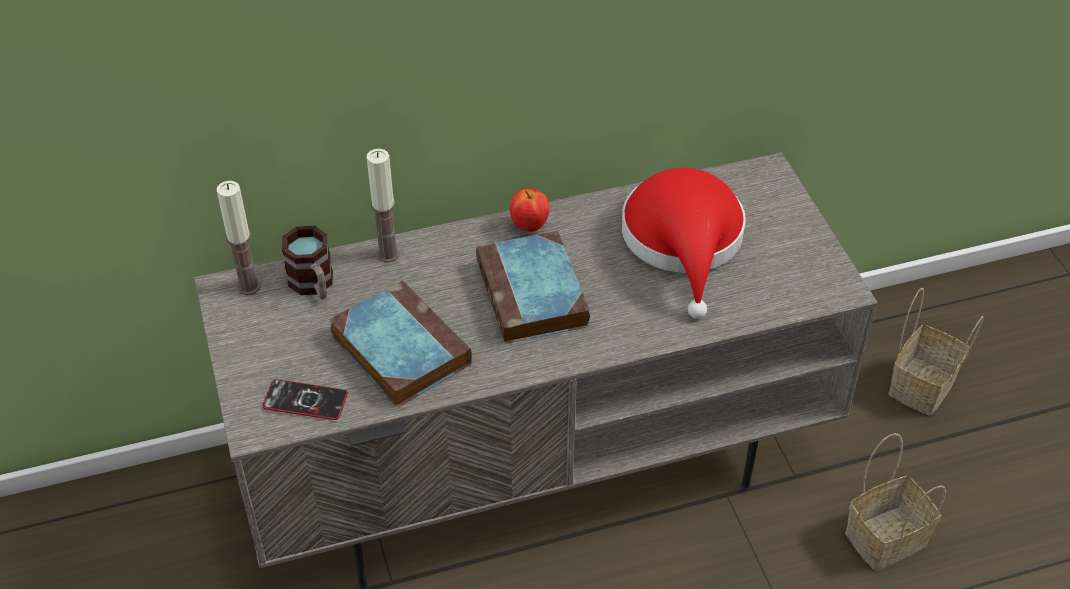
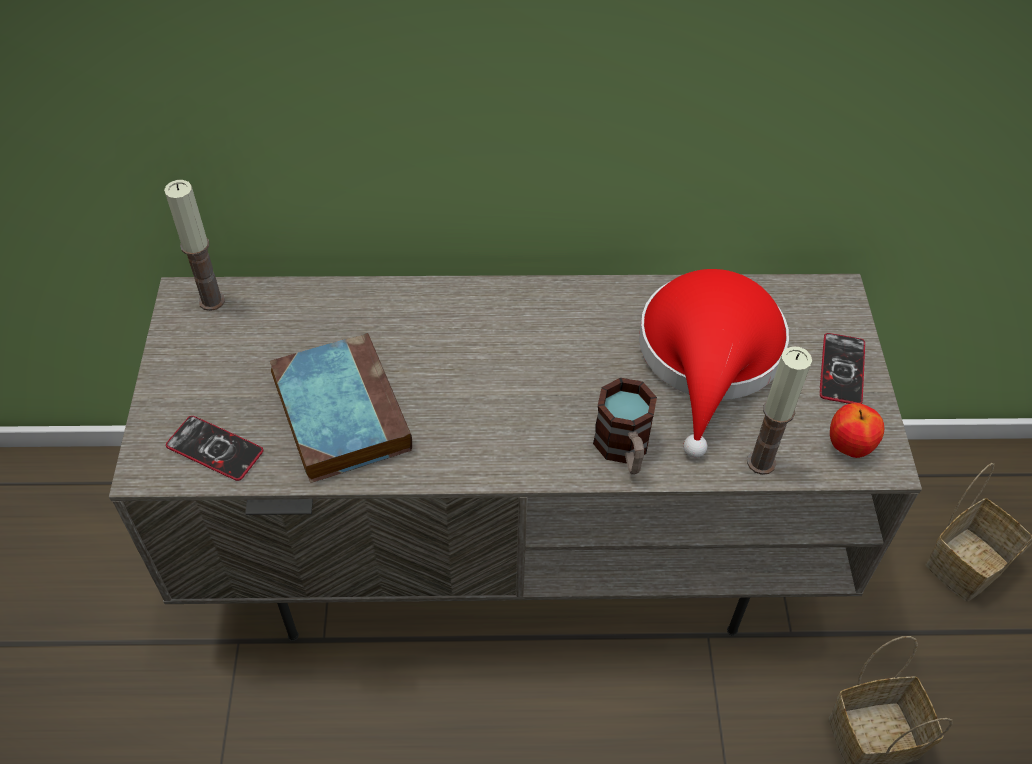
camera: 15 degrees right, 5 degrees up
(314, 285) = (280, 315): mug -> mug (624, 450)
(388, 254) = (372, 297): candle -> candle (761, 462)
(529, 226) = (539, 299): apple -> apple (848, 447)
(533, 296) = (513, 384): book -> none
(790, 228) = (842, 370): none -> phone

